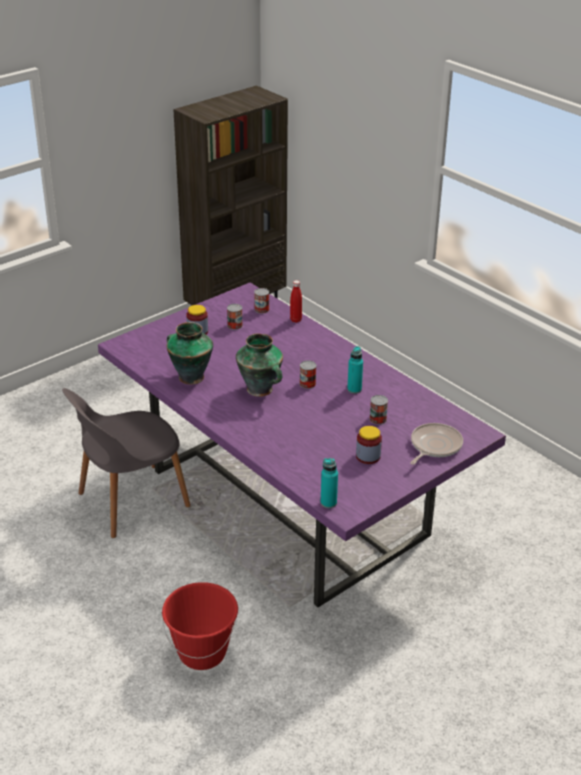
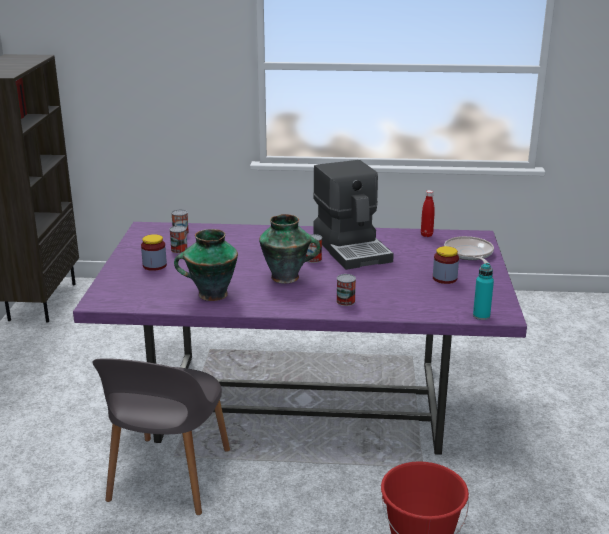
camera: 45 degrees left, 10 degrees down
(295, 320) = (222, 228): red bottle -> red bottle (426, 235)
(354, 389) = (352, 248): turquoise bottle -> coffee machine
(378, 419) = (404, 256): can -> can (345, 301)

